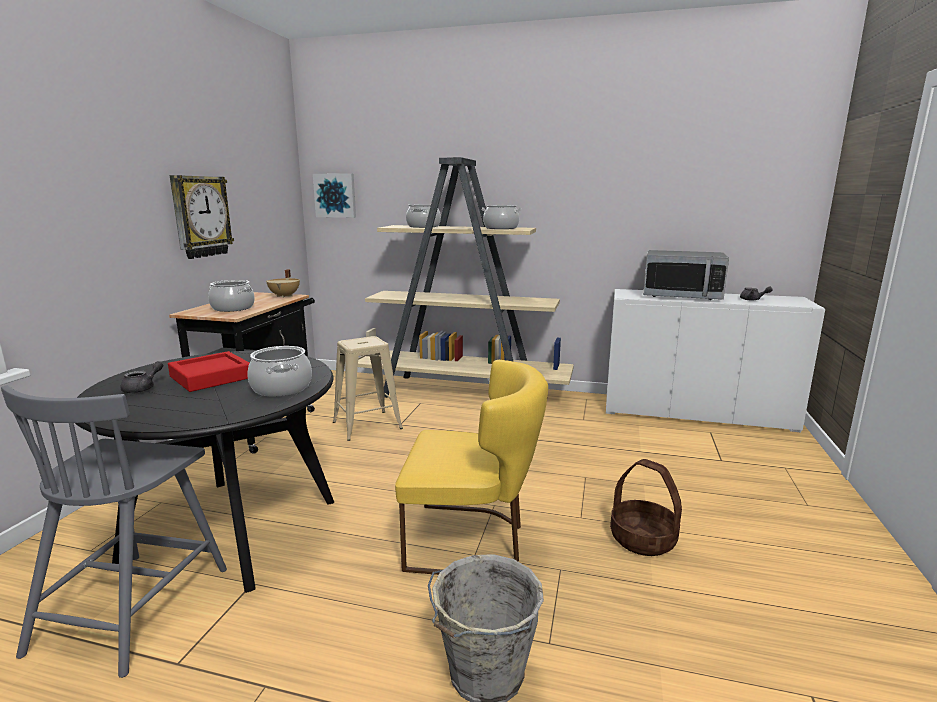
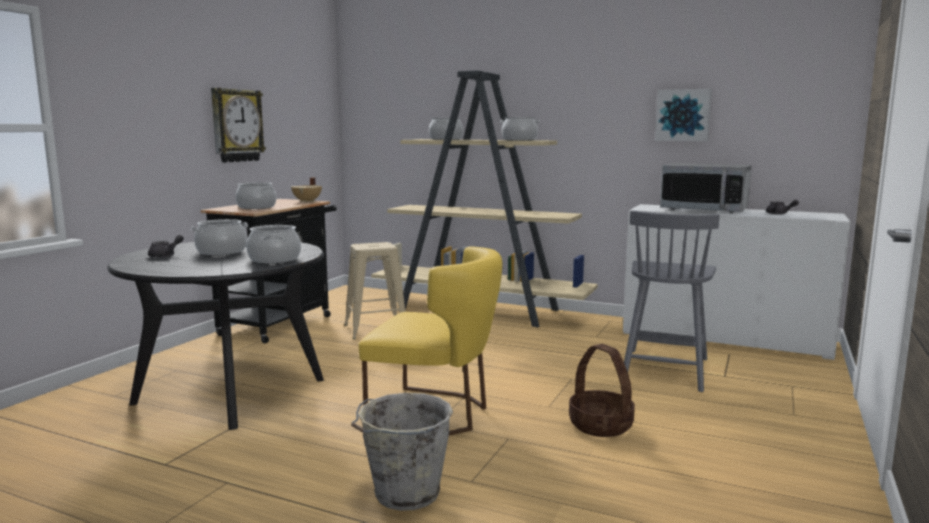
camera: 10 degrees right, 5 degrees down
(134, 606) = (140, 430): grey chair -> grey chair (664, 369)
(211, 377) = (221, 252): red tray -> cooking pot
(335, 195) = (369, 111): picture -> picture (683, 115)

